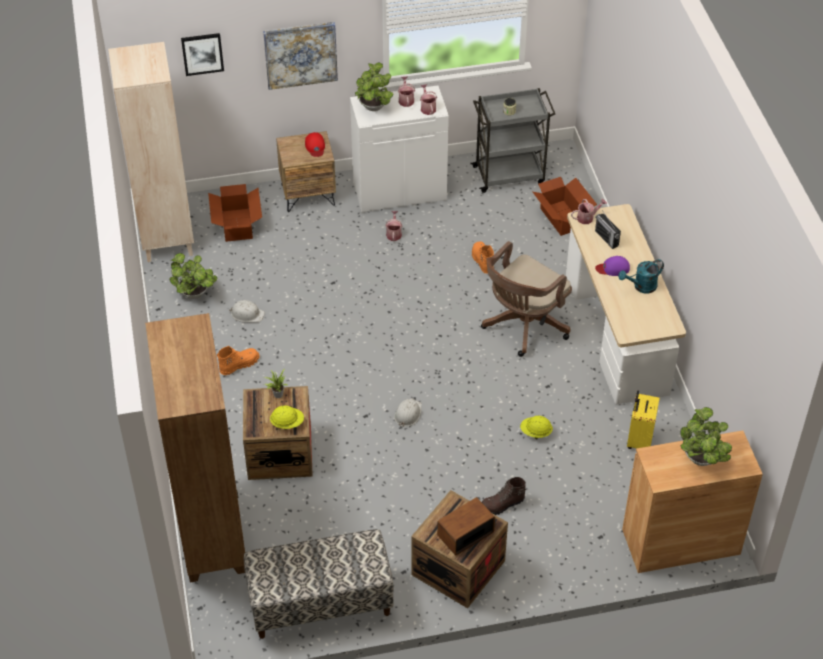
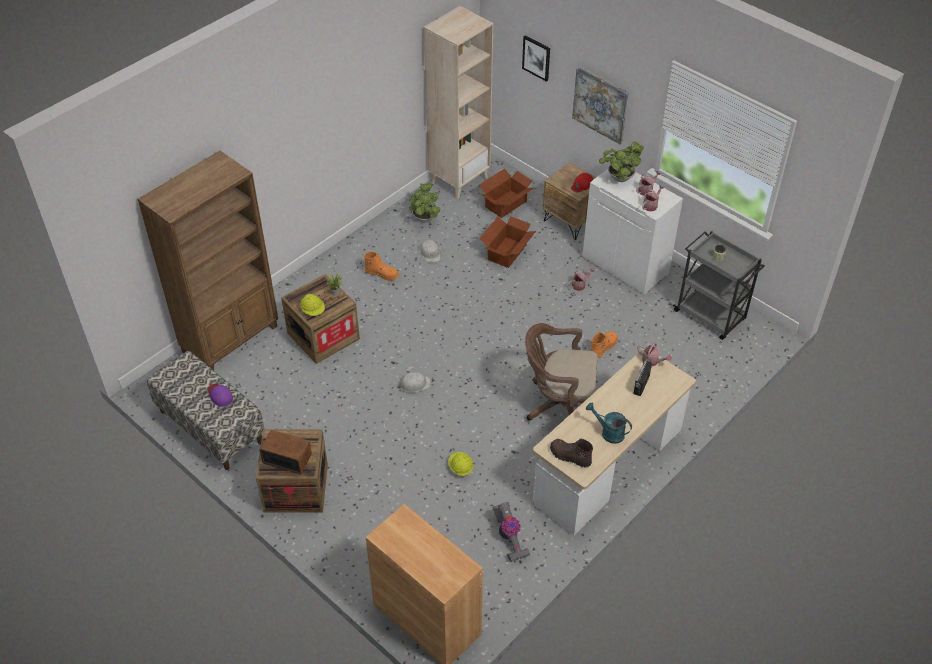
camera: 55 degrees right, 0 degrees up
(502, 505) = (374, 483): brown boot -> brown boot (570, 457)
(562, 217) = (699, 371): cardboard box -> cardboard box (507, 252)
(613, 268) = (611, 405): purple cap -> purple cap (220, 395)
(638, 440) = (509, 538): yellow suitcase -> vacuum cleaner
(701, 460) = (425, 554): potted plant -> none

